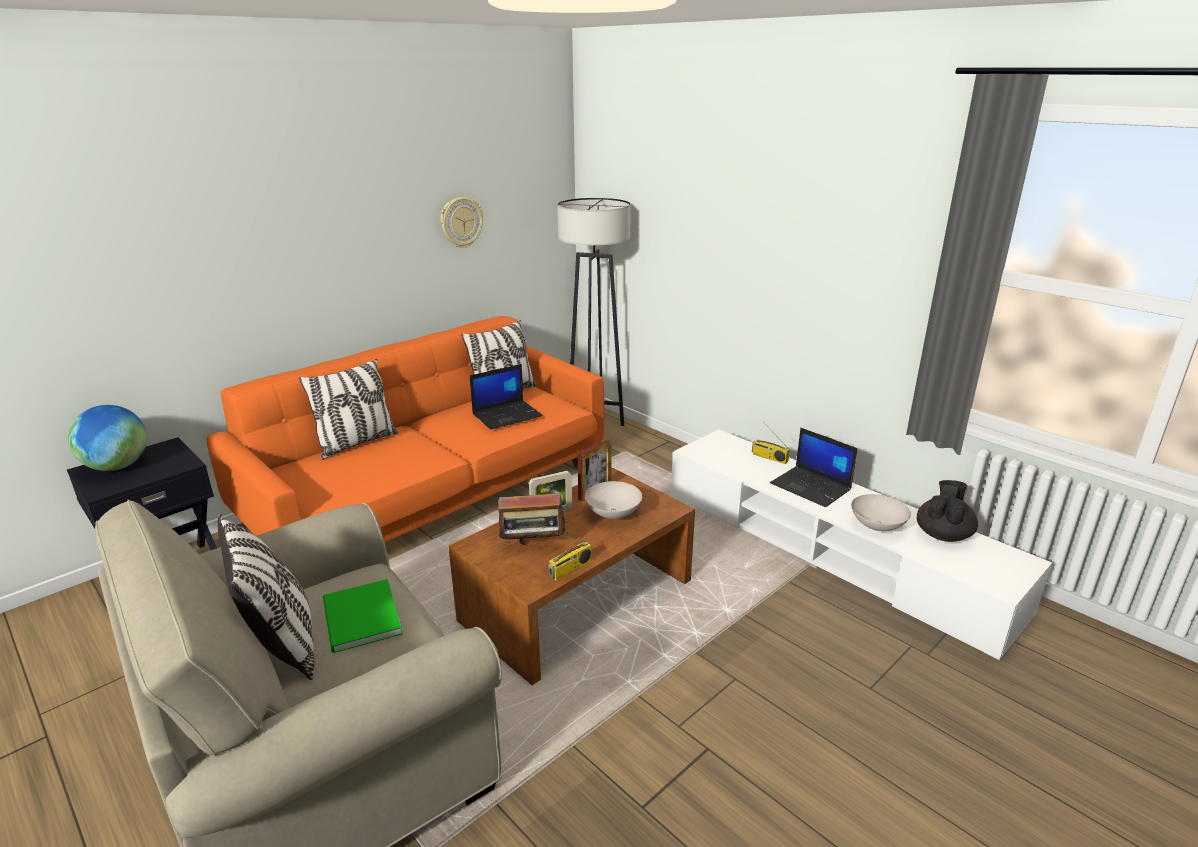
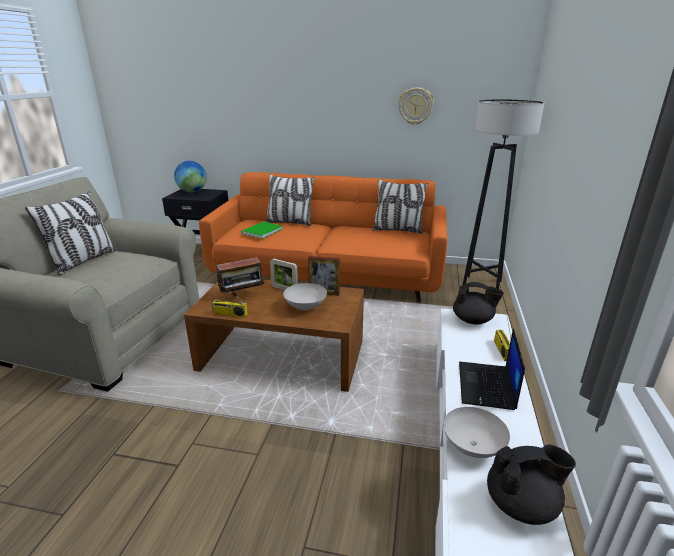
camera: 55 degrees right, 0 degrees up
(360, 619) = (109, 268): green book -> green book (260, 231)
(507, 415) = (371, 239): laptop -> none
(533, 546) = (243, 296): radio -> radio turned 75 degrees counterclockwise
(711, 447) = (473, 320): none -> black teapot

